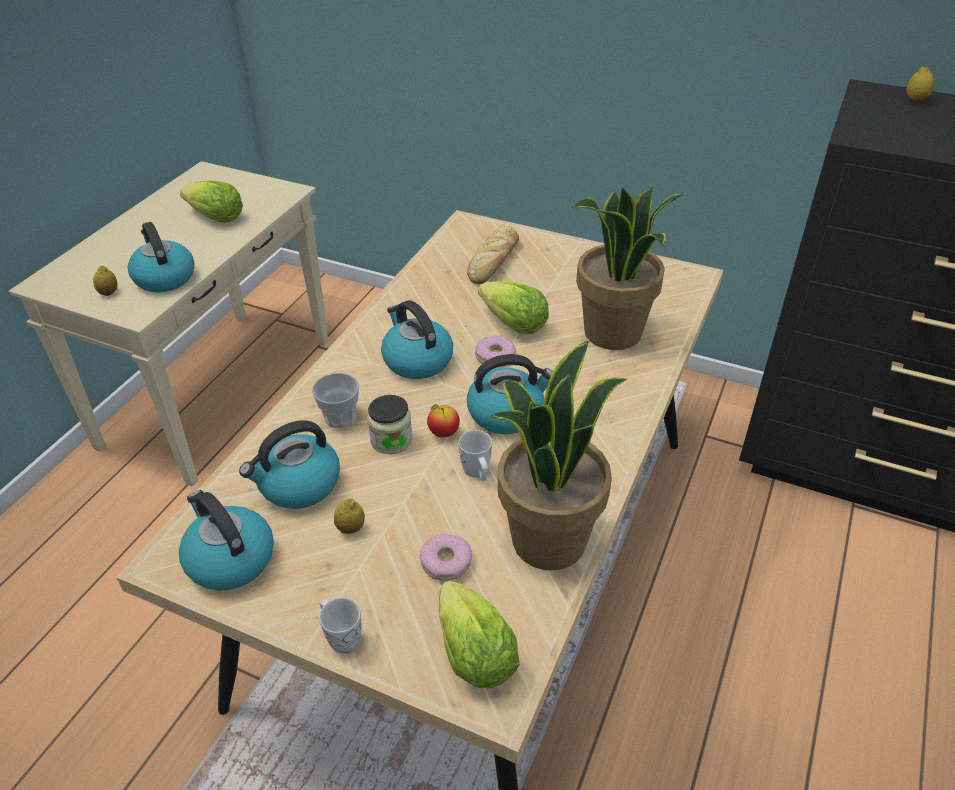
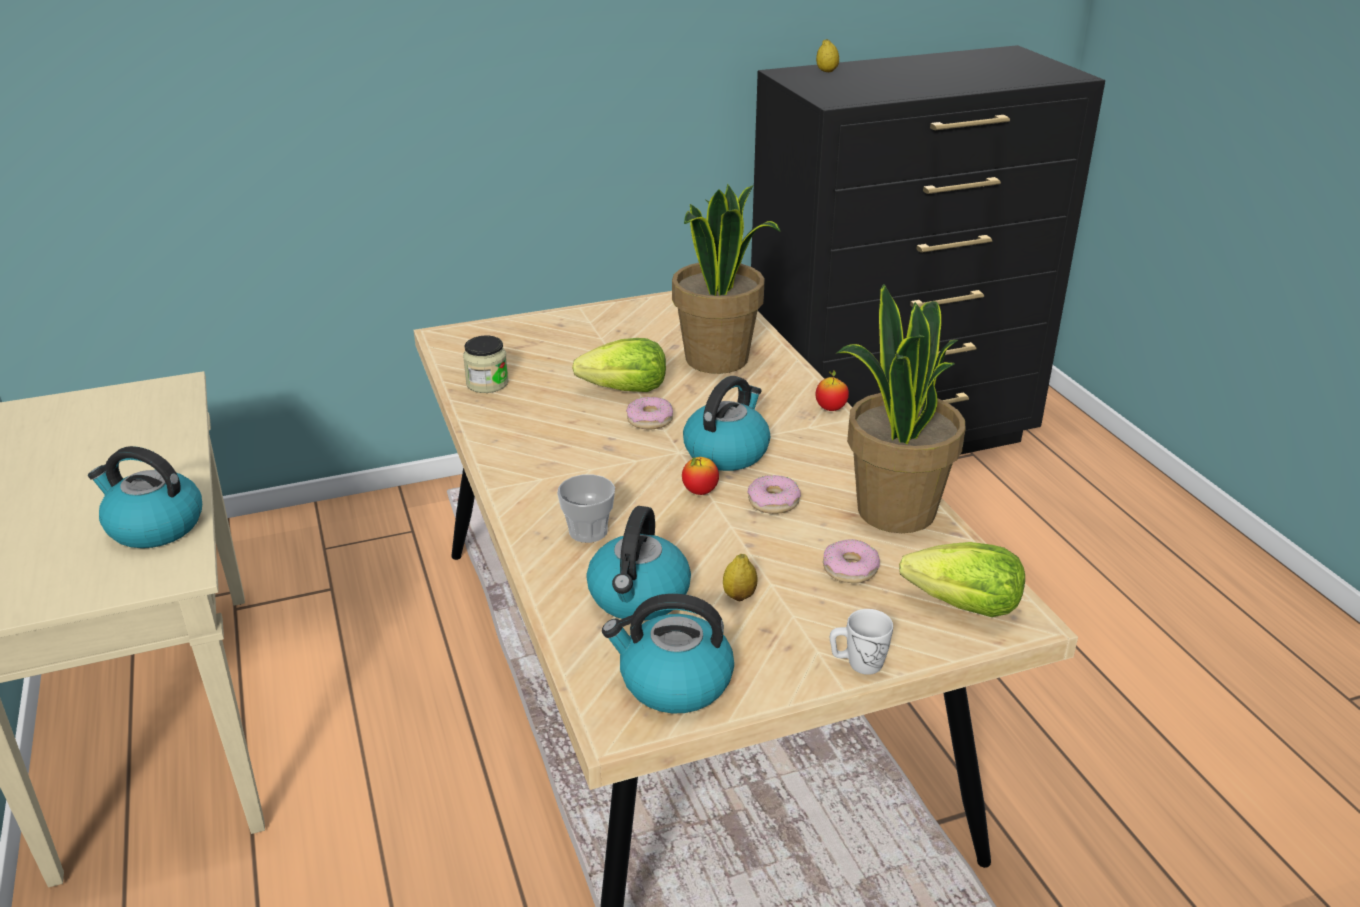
camera: 45 degrees left, 10 degrees down
(109, 293) = (98, 574): lemon -> none
(216, 218) = (120, 446): lettuce -> none
(391, 440) = (664, 520): jar -> jar (487, 383)
(416, 360) = (584, 456): kettle -> none
(477, 473) = (773, 501): white mug -> donut
(493, 262) = (525, 354): bread -> none
(634, 423) = (830, 408): none -> apple

